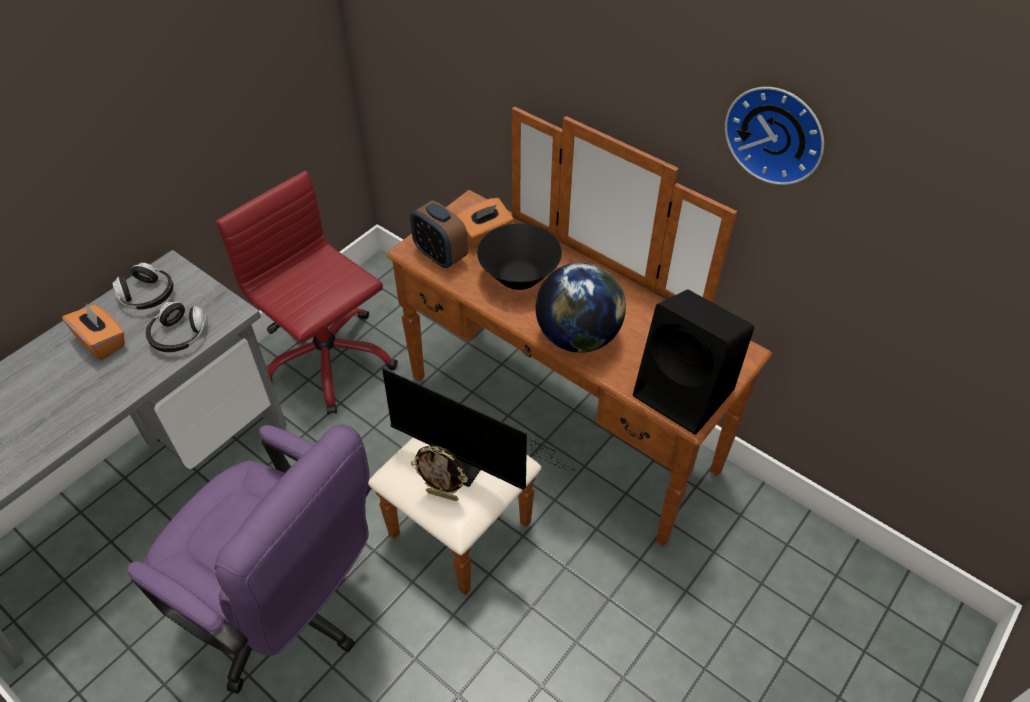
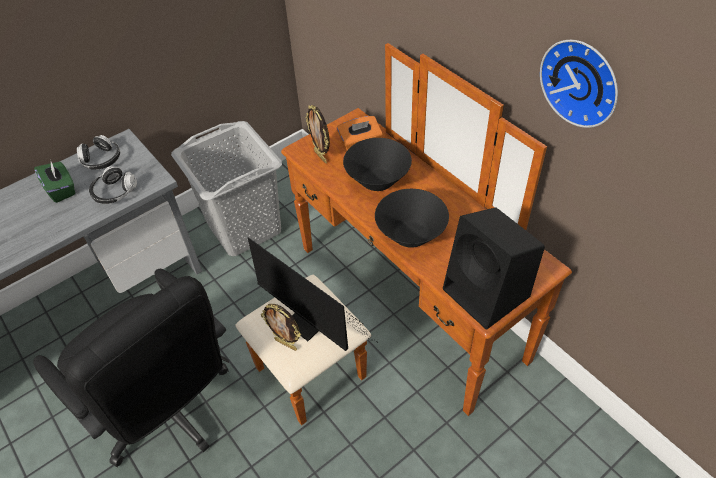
camera: 15 degrees right, 0 degrees up
(102, 341) = (61, 189): orange tissue box -> green tissue box
(289, 610) = (169, 411): purple office chair -> black office chair
(328, 360) = (244, 227): red office chair -> grey laundry basket
(440, 256) = (321, 156): alarm clock -> picture frame
(578, 337) = (411, 235): globe -> black bowl

